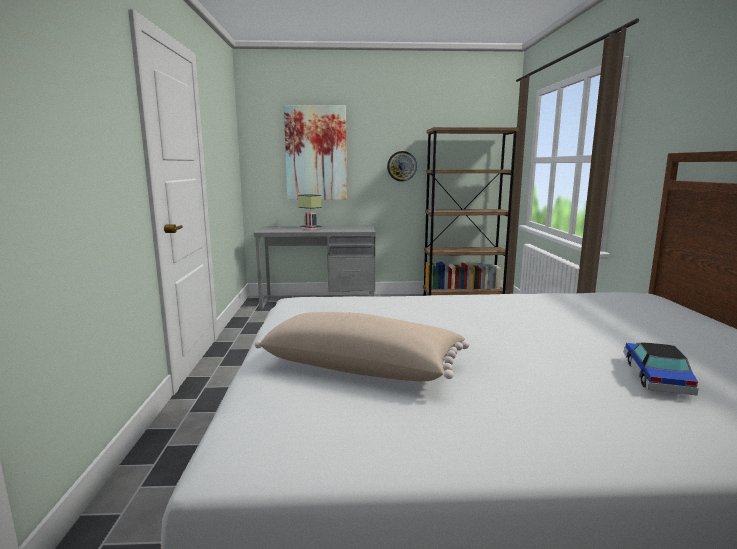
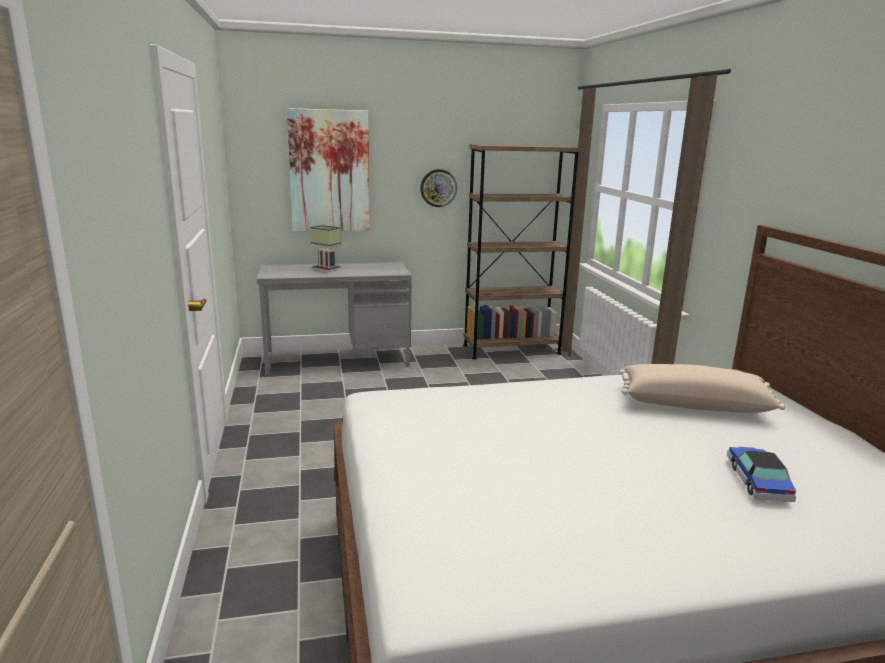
camera: 10 degrees left, 5 degrees up
(362, 366) = (491, 488): beige pillow -> beige pillow (694, 404)

